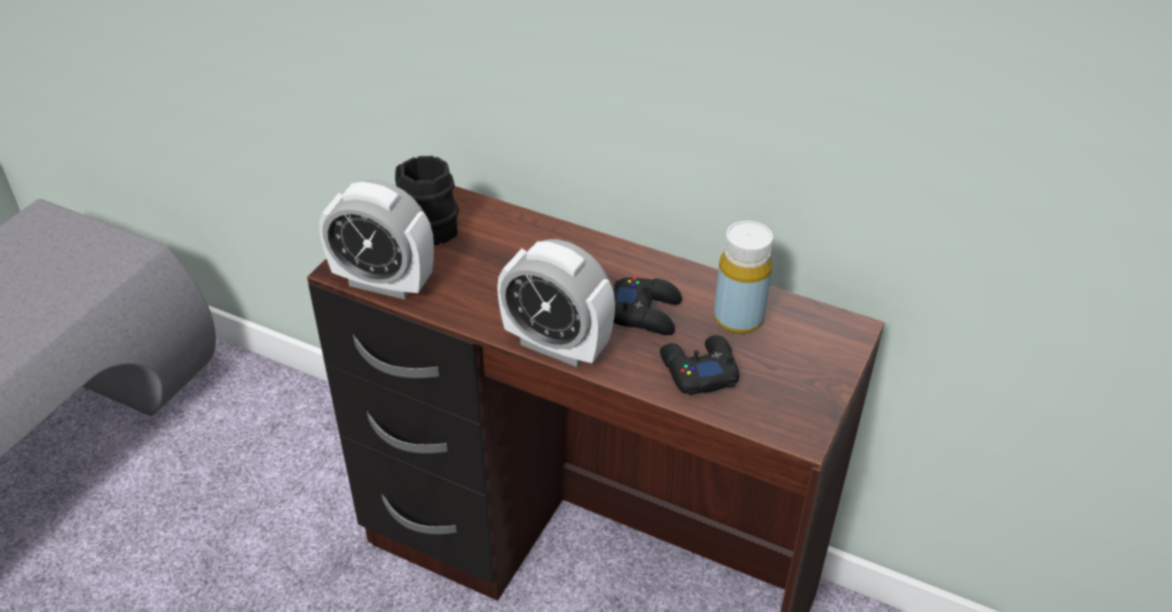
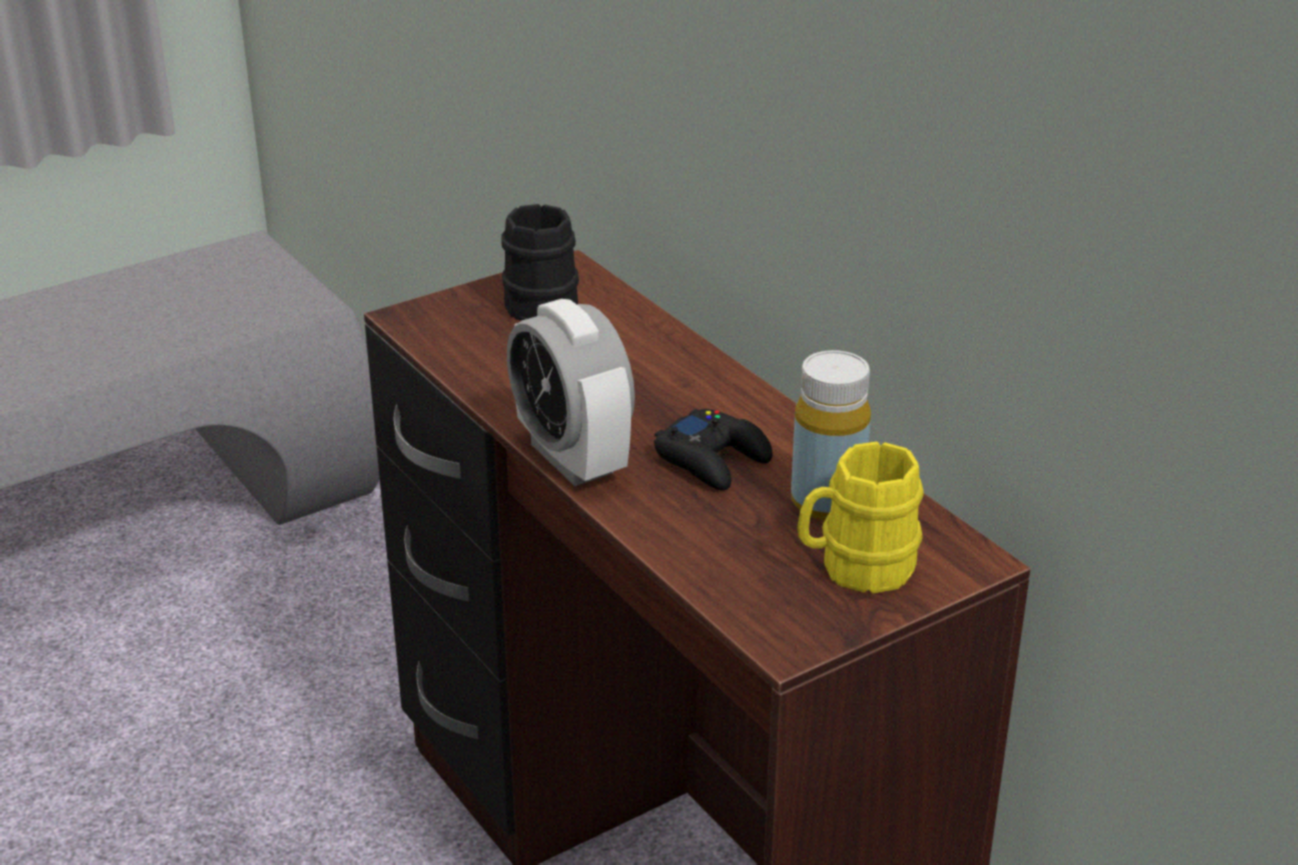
camera: 30 degrees right, 10 degrees down
(383, 283) = (438, 341): alarm clock -> none
(698, 370) = (719, 537): black game controller -> none
(794, 361) = (856, 567): none -> yellow mug

